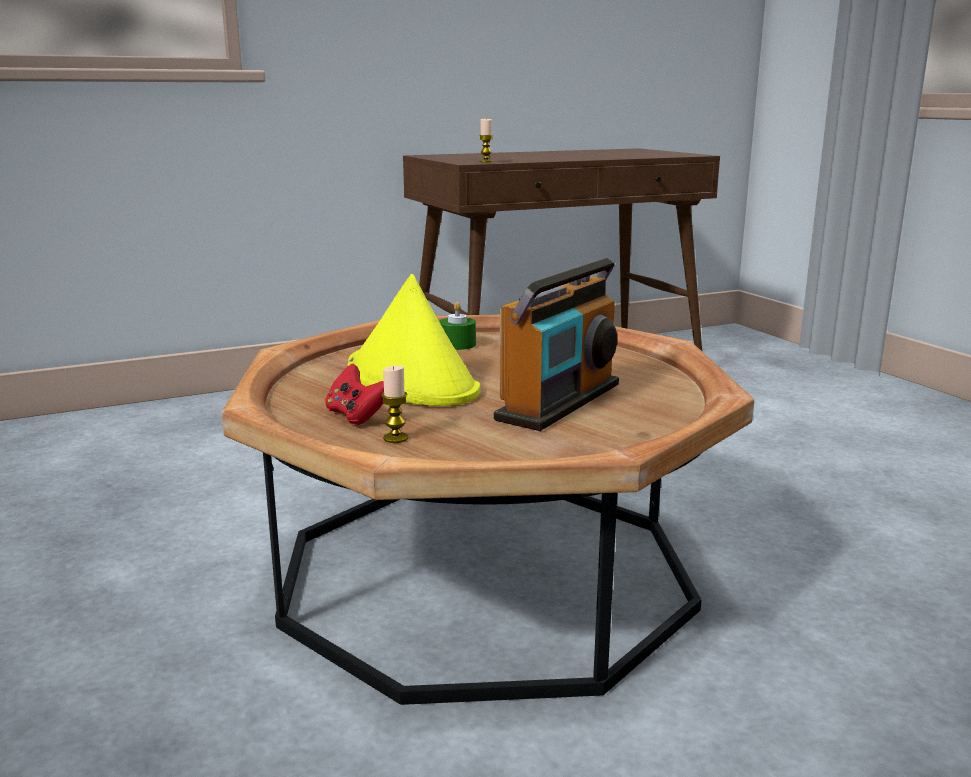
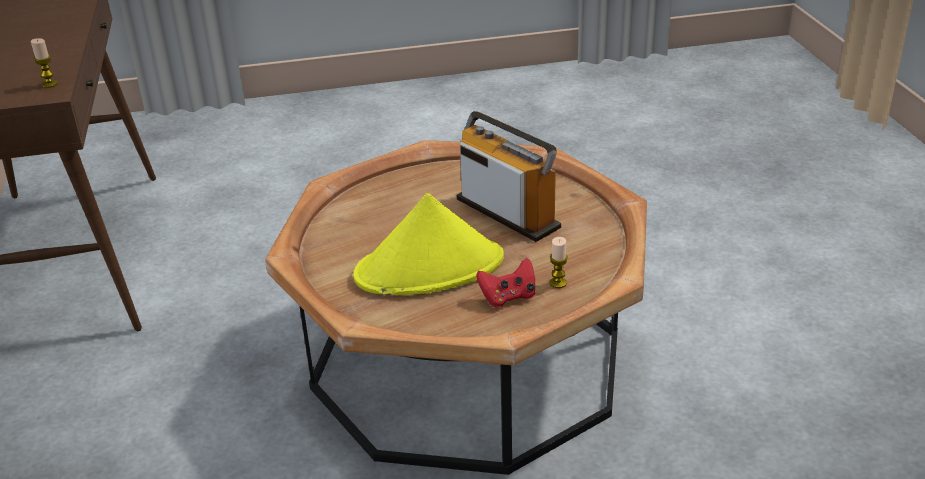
camera: 75 degrees left, 15 degrees up
(457, 344) = (344, 239): green candle -> none

